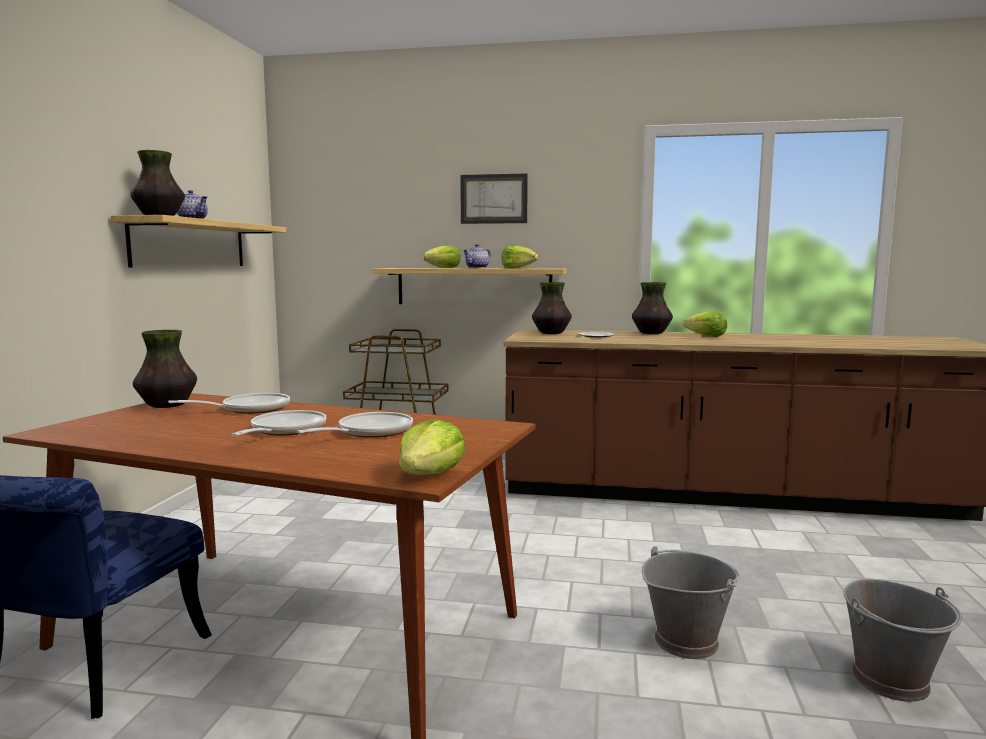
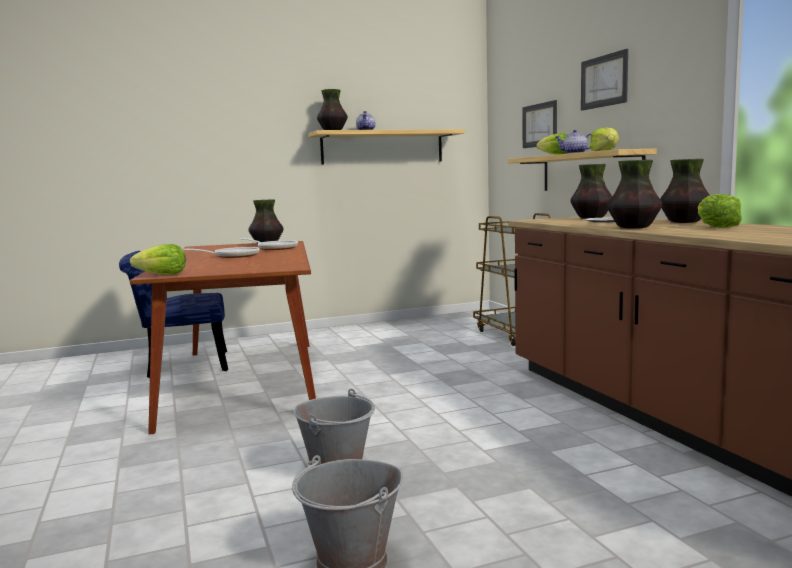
camera: 60 degrees right, 0 degrees up
(369, 432) = (244, 261): frying pan -> none
(386, 232) = (540, 125): none -> picture
(671, 341) = (633, 227): none -> vase

